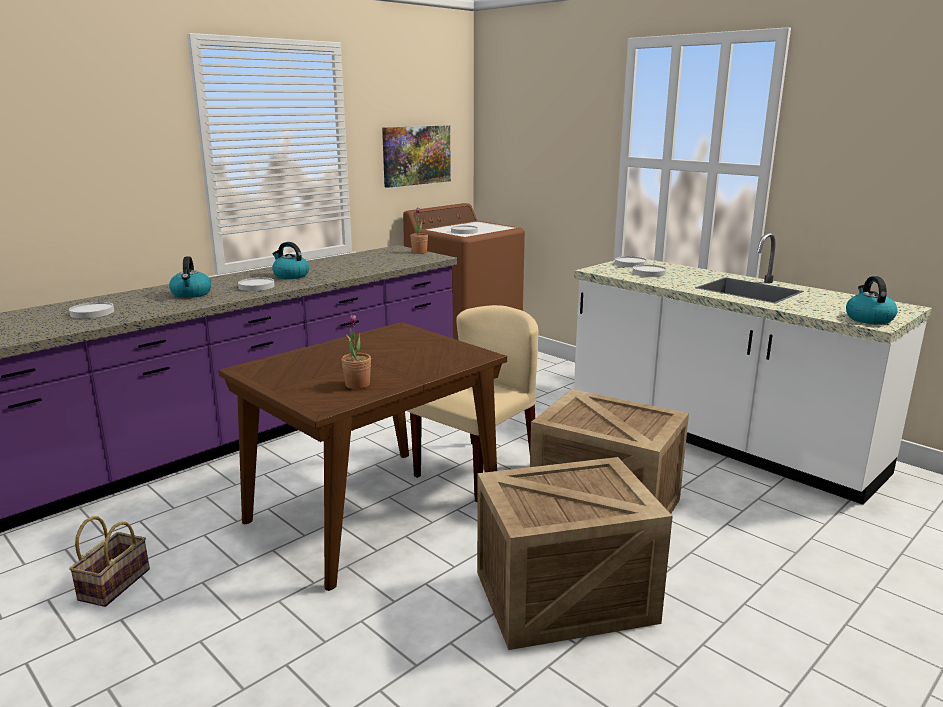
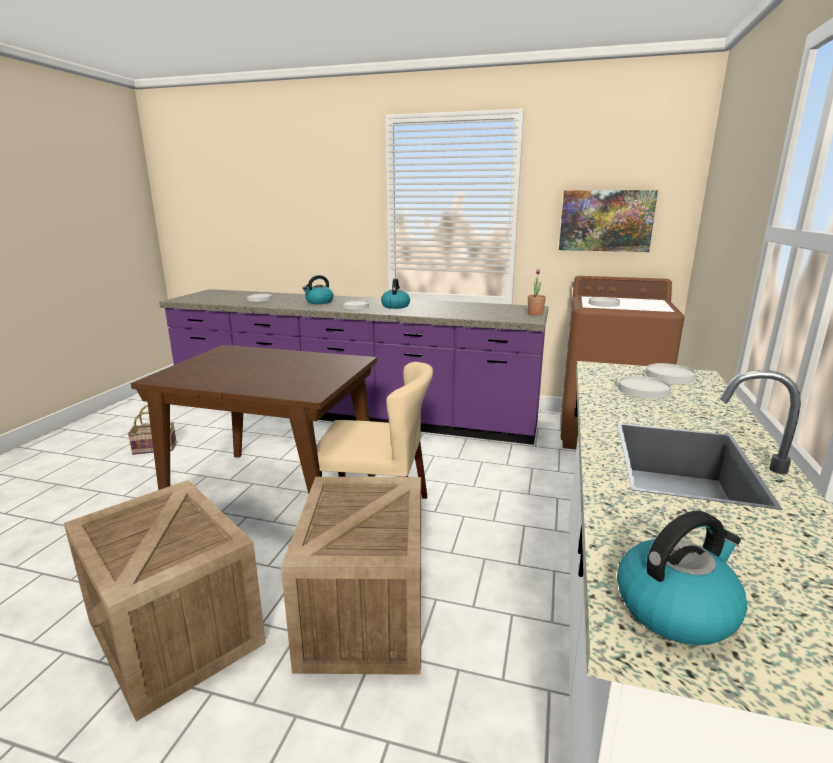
camera: 60 degrees right, 0 degrees up
(357, 385) = (209, 377): potted plant -> none

